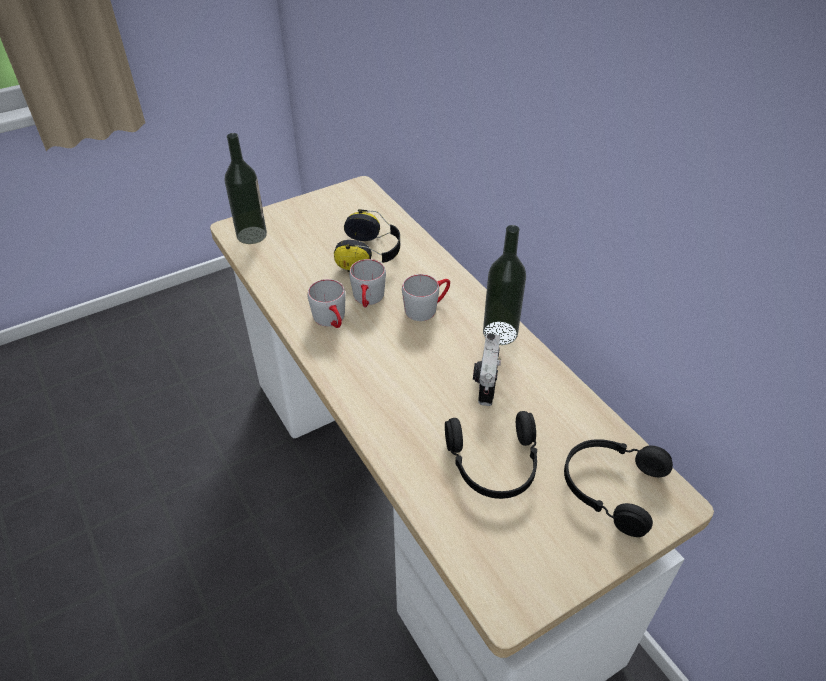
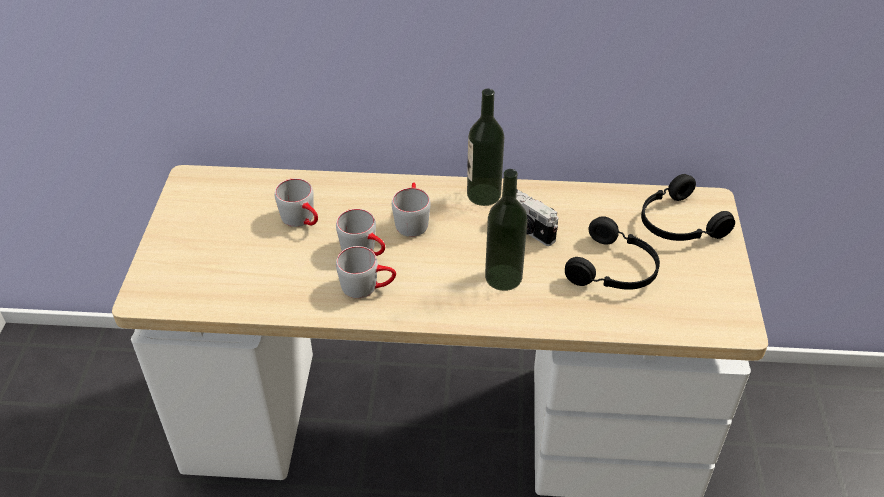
camera: 55 degrees left, 0 degrees up
(251, 235) = (172, 288): bottle -> bottle (503, 277)
(370, 255) = (302, 220): headphones -> grey mug

